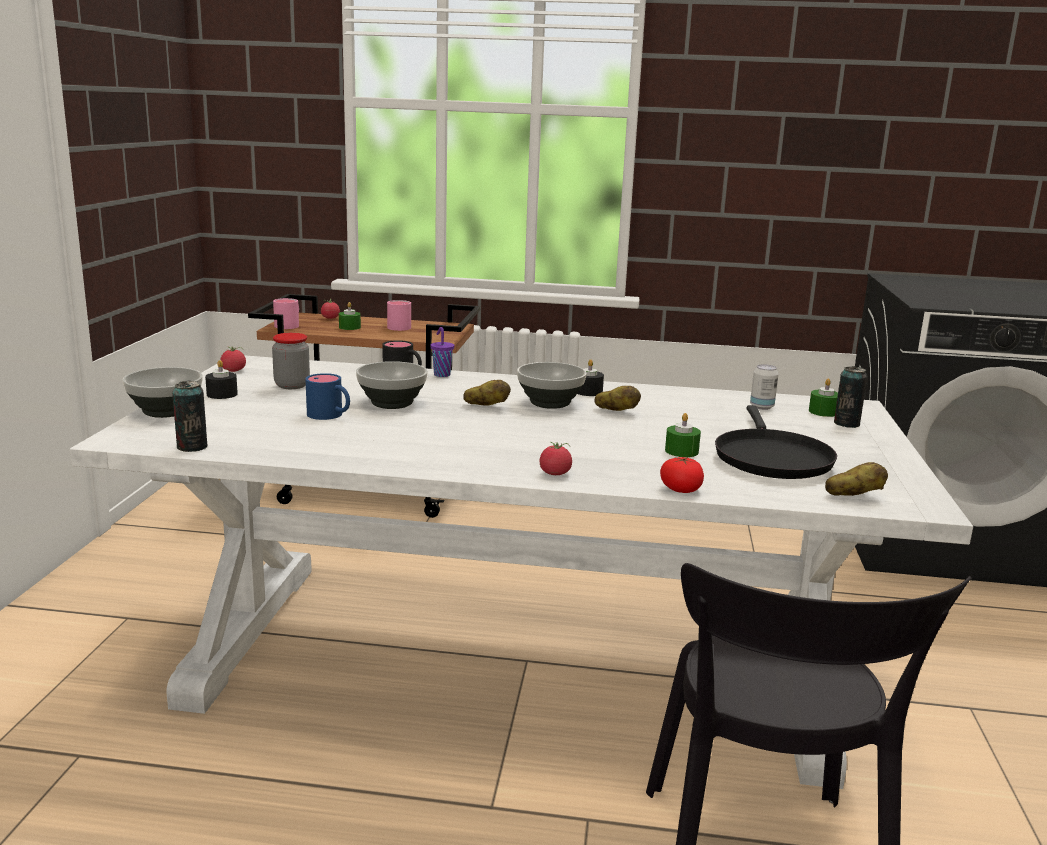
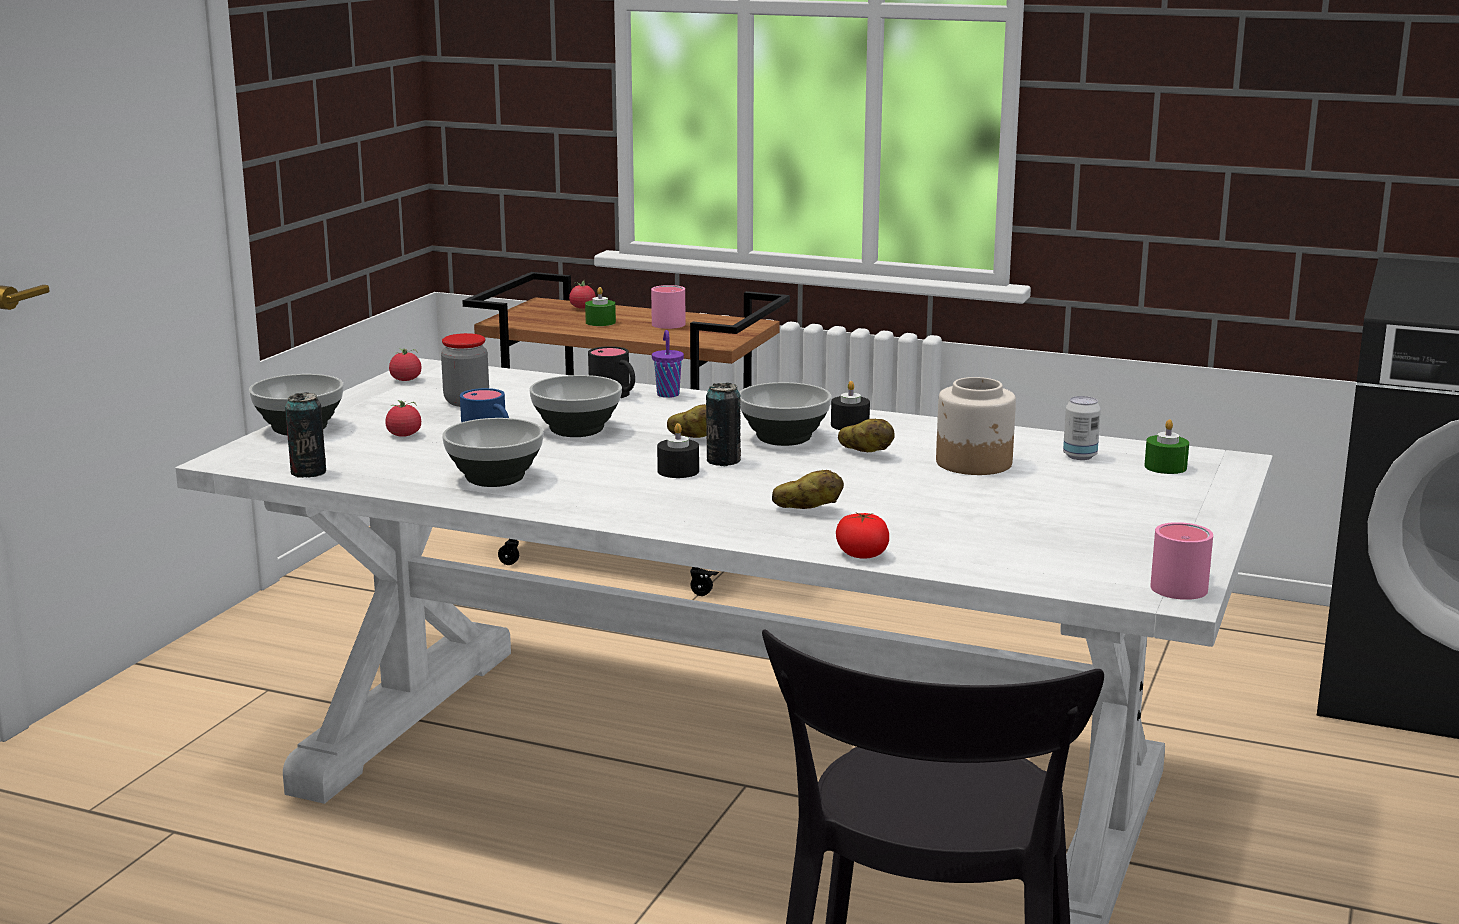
camera: 15 degrees right, 0 degrees up
(222, 394) = (375, 410): black candle -> black candle (678, 471)
(289, 325) = (522, 317): pink mug -> pink mug (1183, 584)
(354, 444) = (496, 478): none -> bowl
(555, 473) = (717, 526): tomato -> tomato (404, 435)
(681, 451) = (907, 508): green candle -> none
(697, 415) = (975, 463): none -> jar
(770, 458) = (1022, 523): black frying pan -> none
(846, 424) = (1182, 485): can -> can (723, 461)
(853, 495) = (1087, 576): potato -> potato (808, 509)

